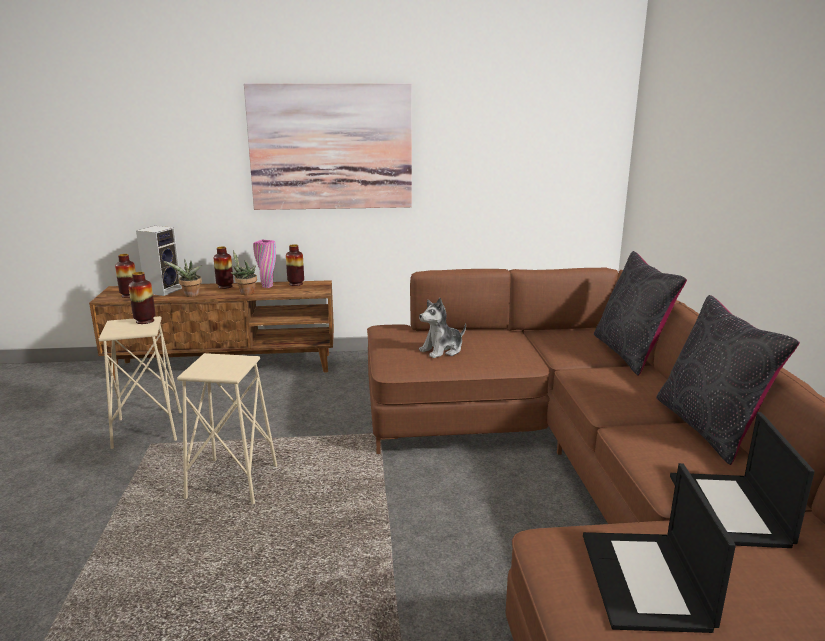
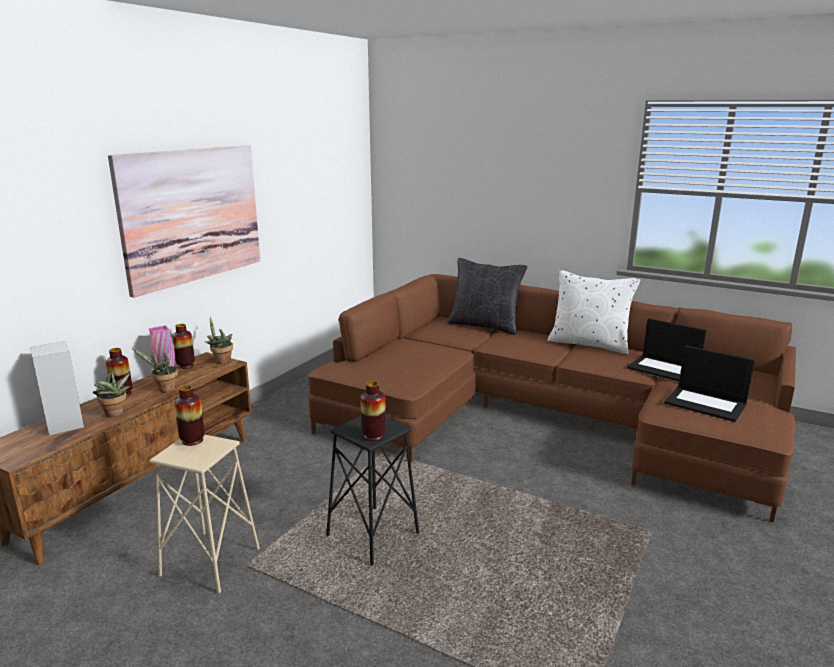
camera: 55 degrees left, 0 degrees up
(129, 295) = (38, 445): vase -> vase (373, 436)
(232, 482) = (372, 535): beige stool -> black stool
(319, 289) = (221, 361): none -> potted plant
(442, 350) = (405, 365): plush toy -> none
(709, 427) = (589, 344): black pillow -> white pillow

